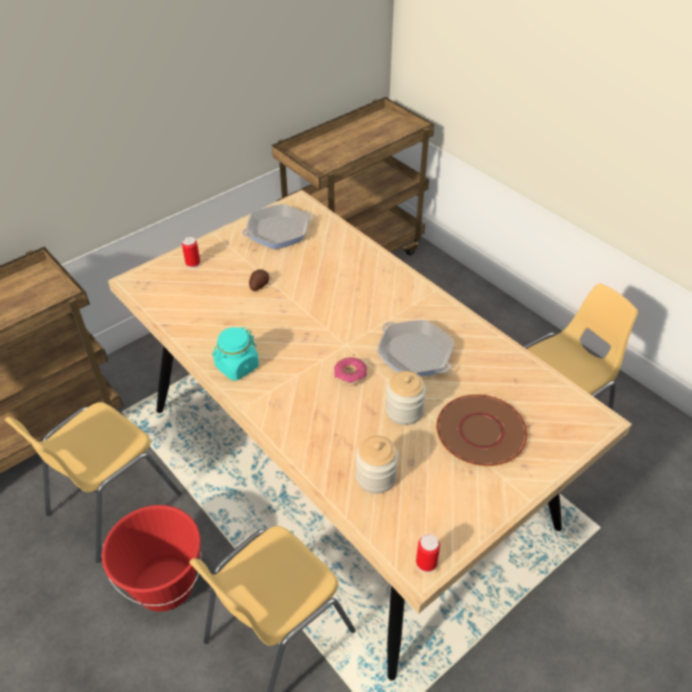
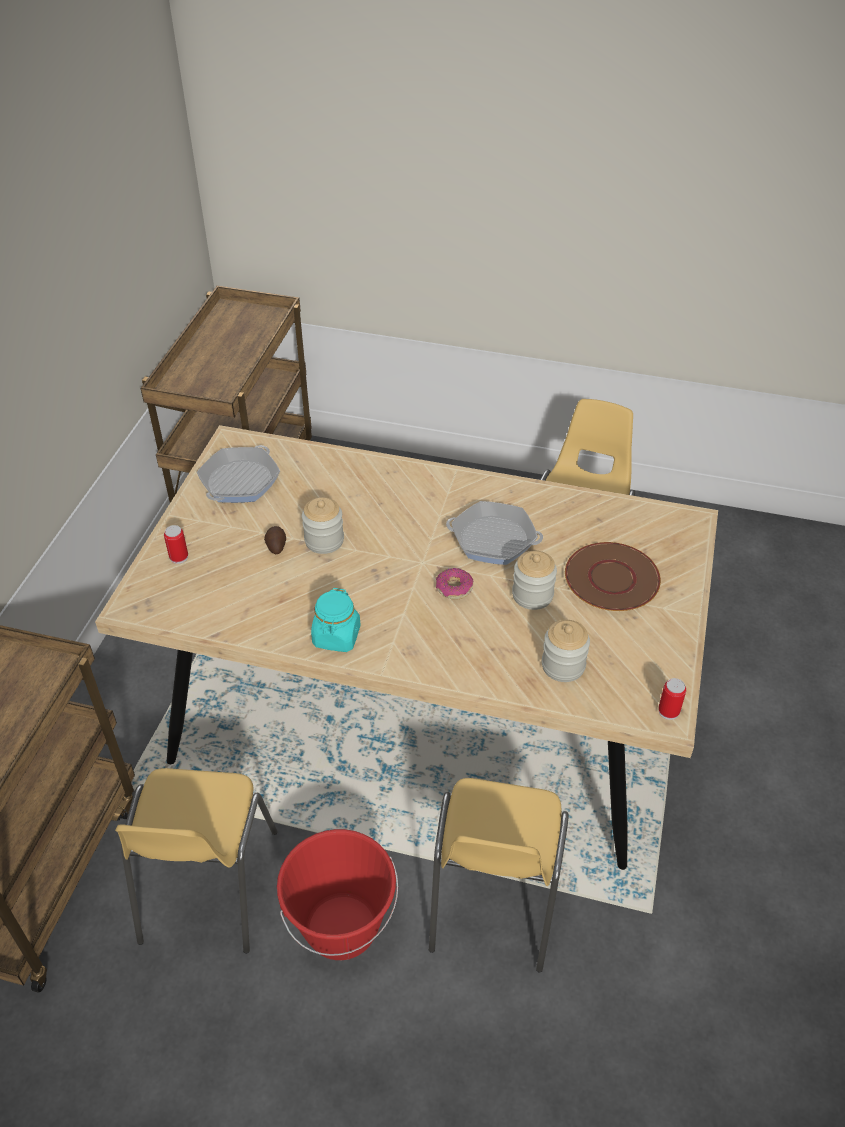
camera: 35 degrees left, 0 degrees up
(293, 297) = (324, 540): none -> jar

